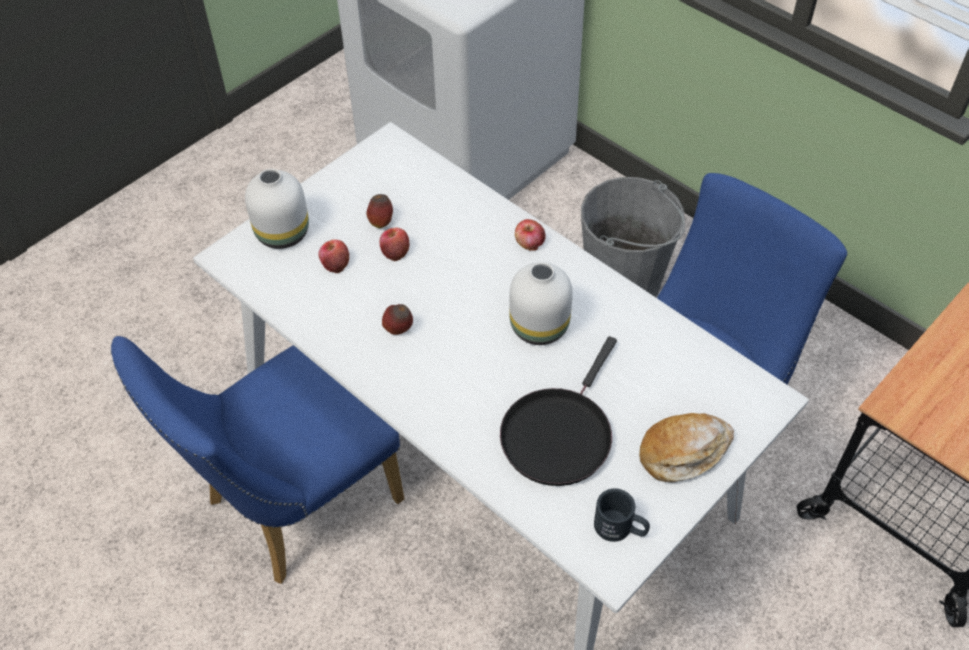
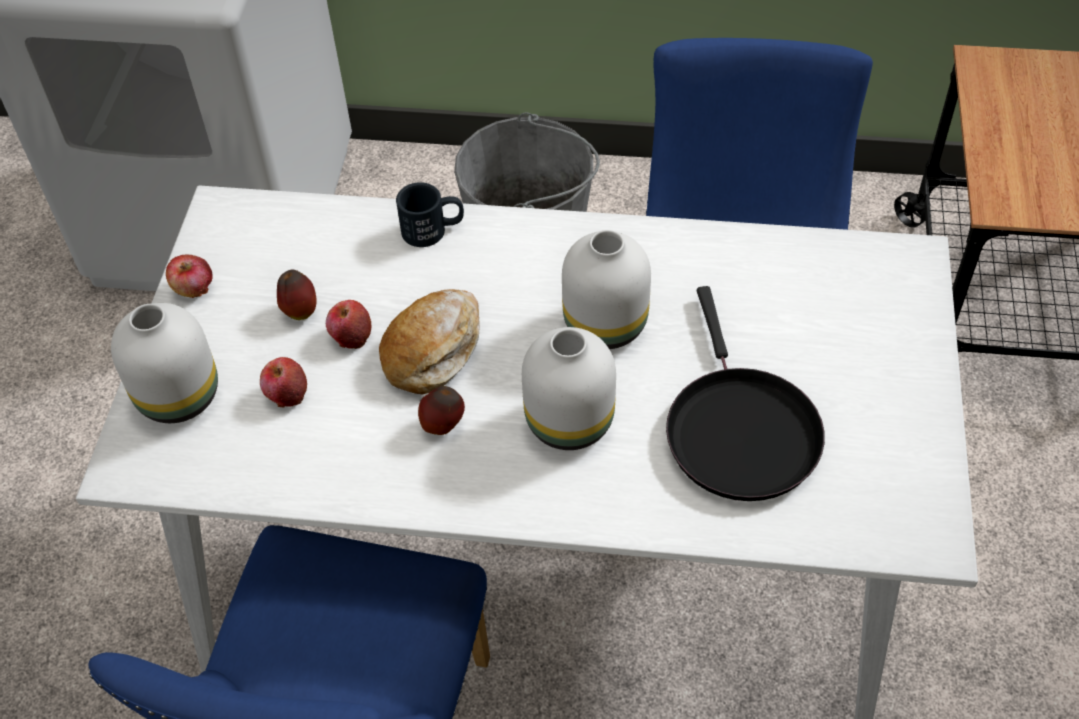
camera: 35 degrees left, 0 degrees up
(469, 369) = (570, 420): none -> white vase
(529, 243) = (506, 237): apple -> apple (193, 288)
(620, 528) = (899, 490): black mug -> black mug (433, 230)
(683, 452) = (883, 367): bread -> bread (433, 350)

